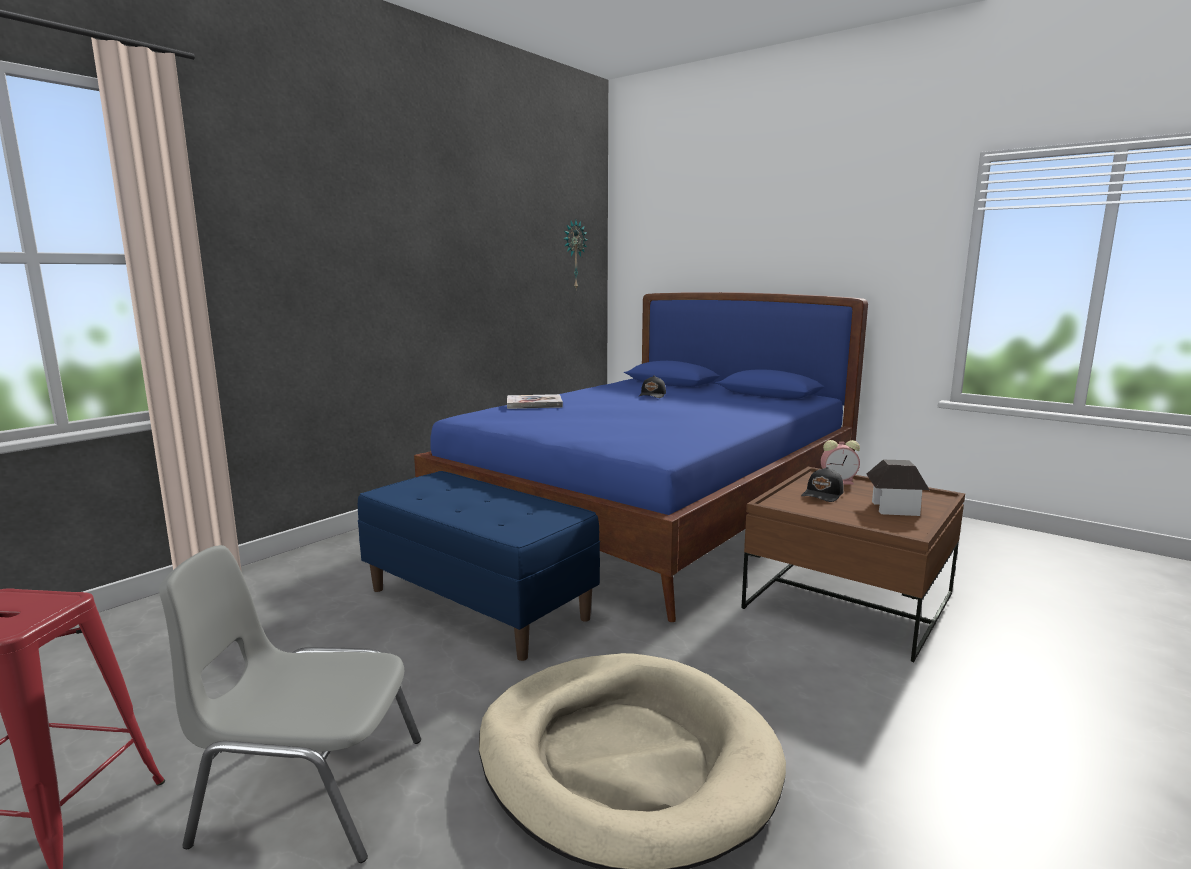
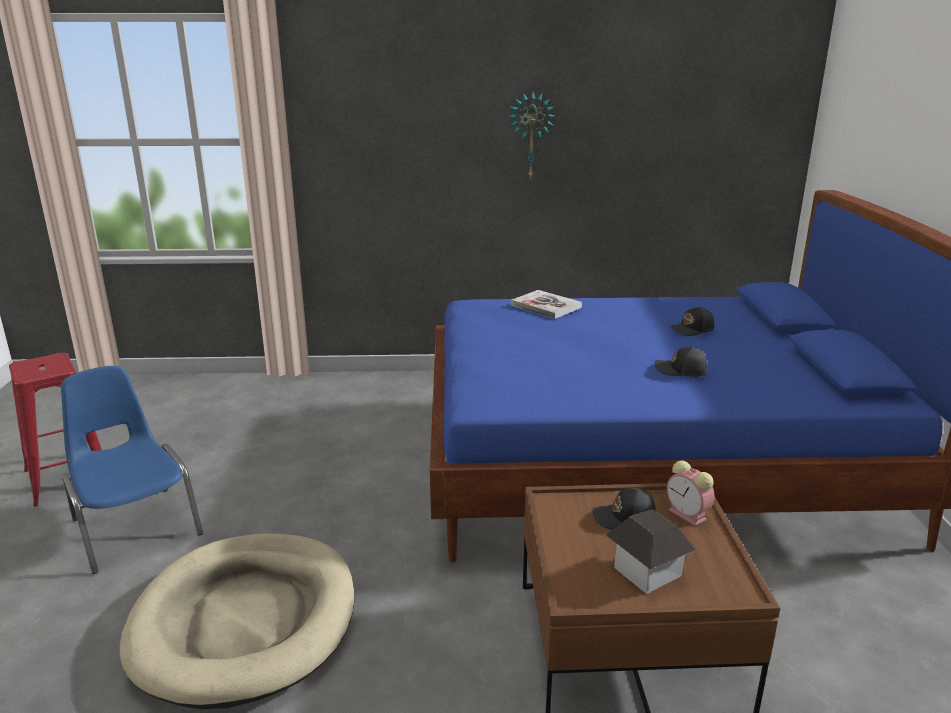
camera: 50 degrees right, 10 degrees up
(309, 790) = (135, 526): grey chair -> blue chair
(478, 603) = (376, 469): blue bench -> none
(573, 255) = (743, 127): wall clock -> wall clock (531, 135)
(708, 410) = (681, 370): none -> black cap

